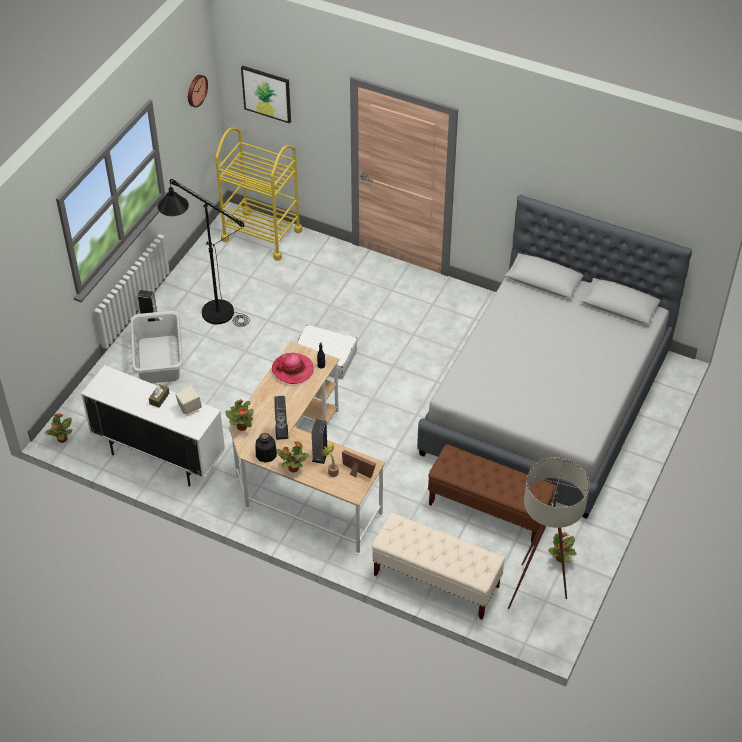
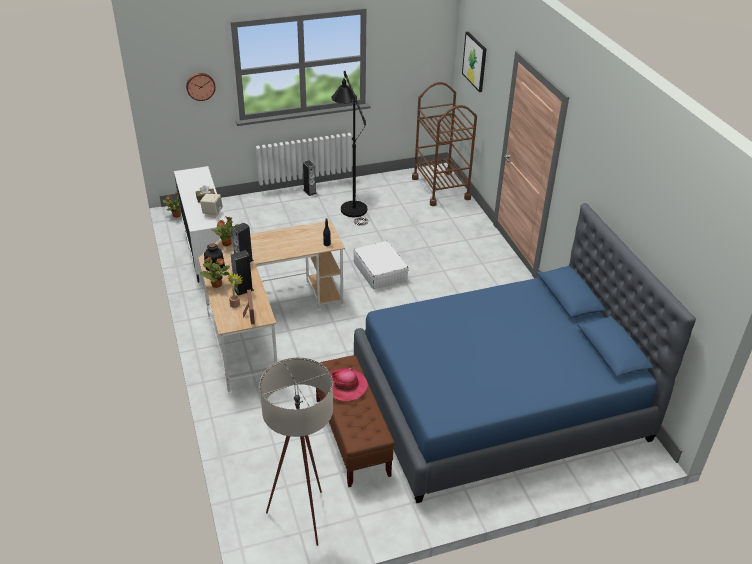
camera: 45 degrees right, 10 degrees down
(158, 360) = (284, 211): grey laundry basket -> none
(196, 90) = (426, 36): wall clock -> wall clock (200, 86)
(262, 235) = (441, 188): yellow cart -> brown cart
(293, 369) = (306, 235): hat -> hat (345, 386)
(436, 581) = (248, 450): beige bench -> none
(547, 403) = (498, 402): grey bed -> blue bed
(560, 559) = (354, 513): potted plant -> none

